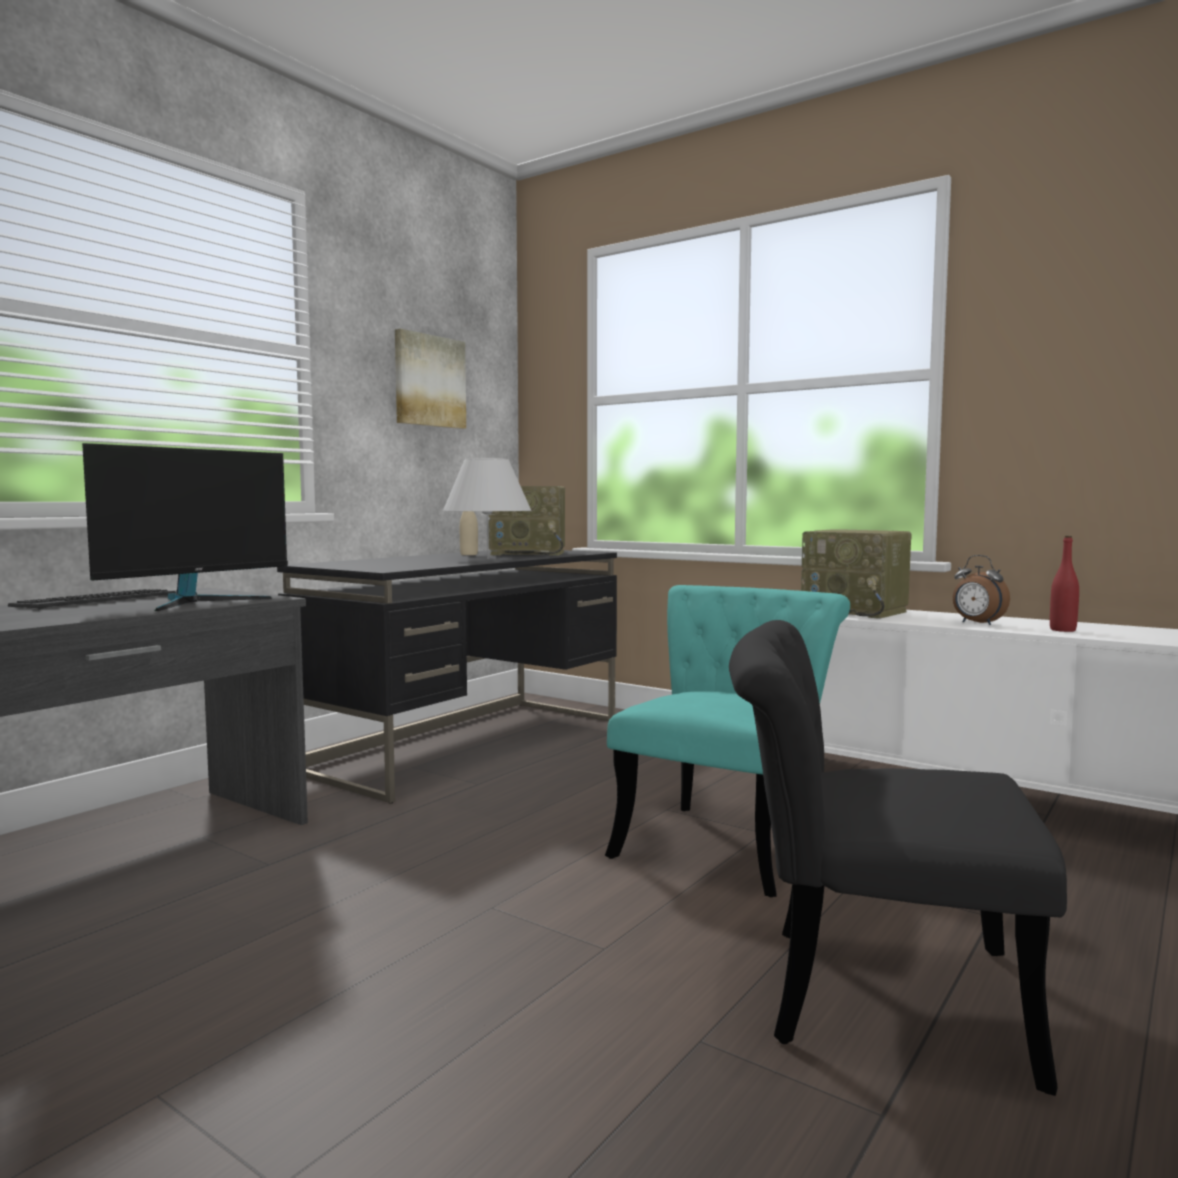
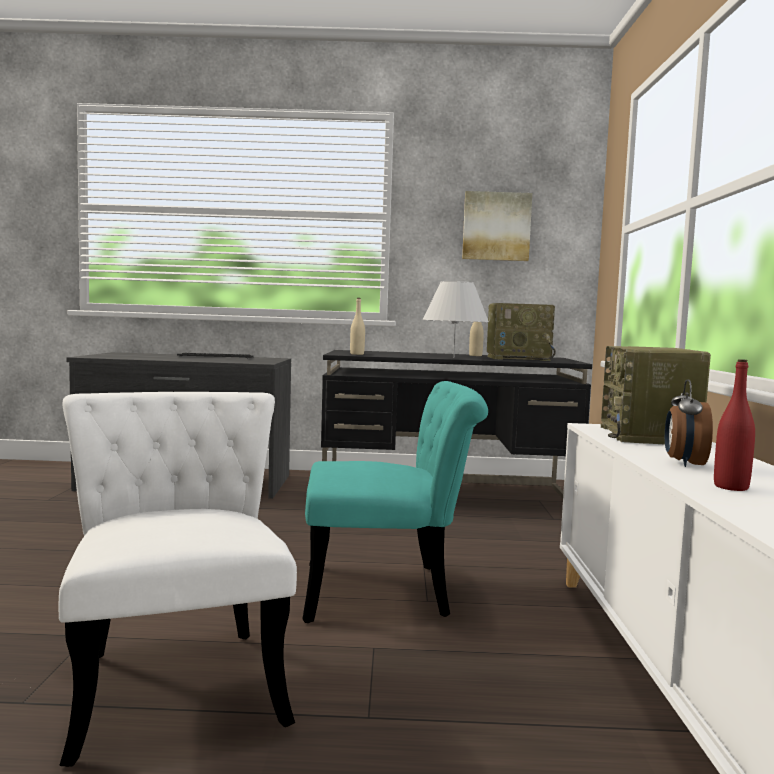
camera: 55 degrees right, 0 degrees up
(196, 602) = (231, 360): monitor -> none
(394, 567) = (357, 354): none -> beige bottle
(529, 553) = (519, 358): radio -> radio turned 60 degrees counterclockwise
(868, 994) = (178, 678): black chair -> white chair

